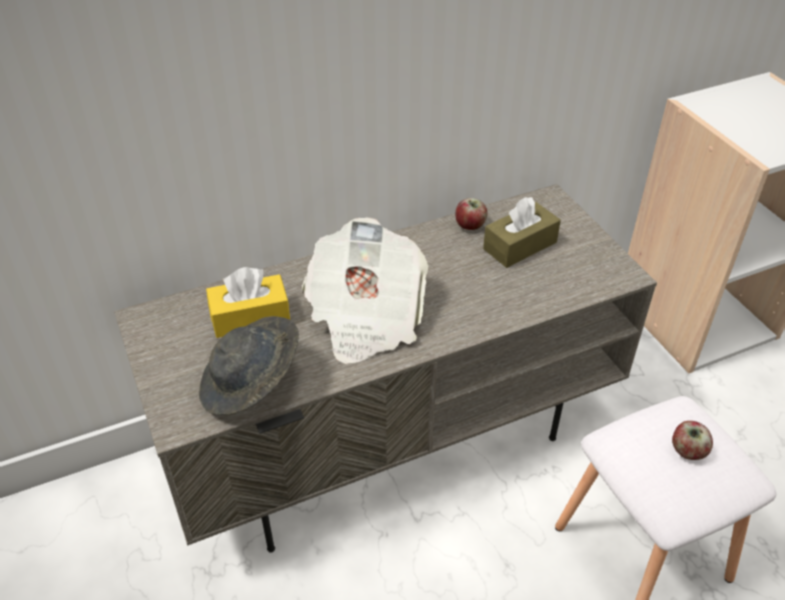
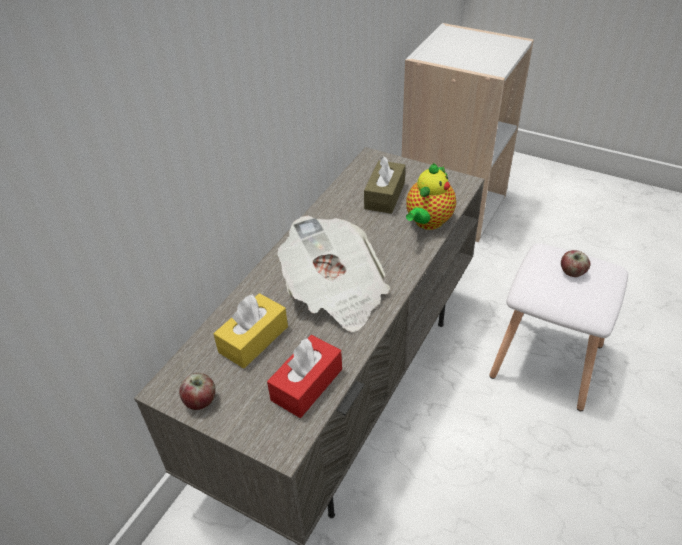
camera: 35 degrees left, 0 degrees up
(251, 384) = (307, 384): grey hat -> red tissue box
(470, 225) = (340, 198): apple -> apple (201, 401)
(535, 297) = (427, 222): none -> teapot

